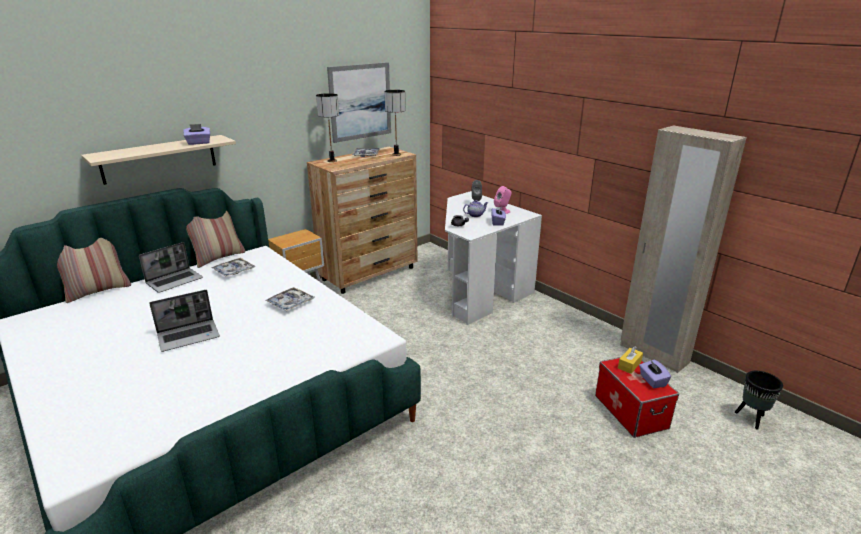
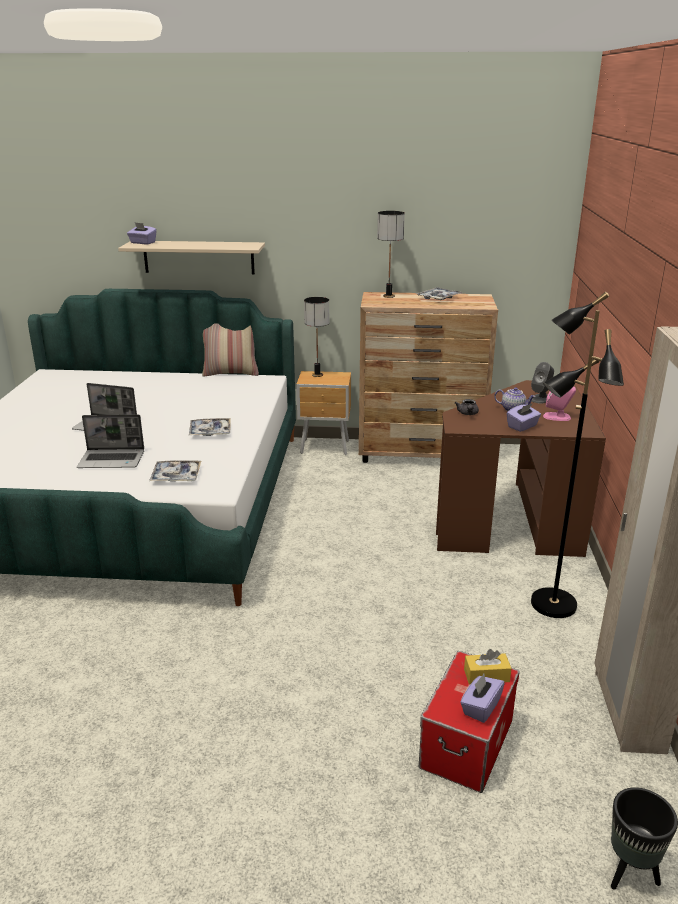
camera: 45 degrees right, 0 degrees up
(98, 291) = (116, 370): pillow -> none
(175, 281) = (170, 381): laptop -> laptop (112, 460)
(198, 143) = (225, 246): purple tissue box -> purple tissue box (142, 243)
(234, 271) = (221, 388): tray -> tray (176, 476)
(360, 102) = (453, 228): picture -> none
(396, 154) = (473, 305): table lamp -> table lamp (317, 375)
(478, 290) = (514, 521): white desk -> brown desk
(557, 323) = (552, 604): none -> black floor lamp

